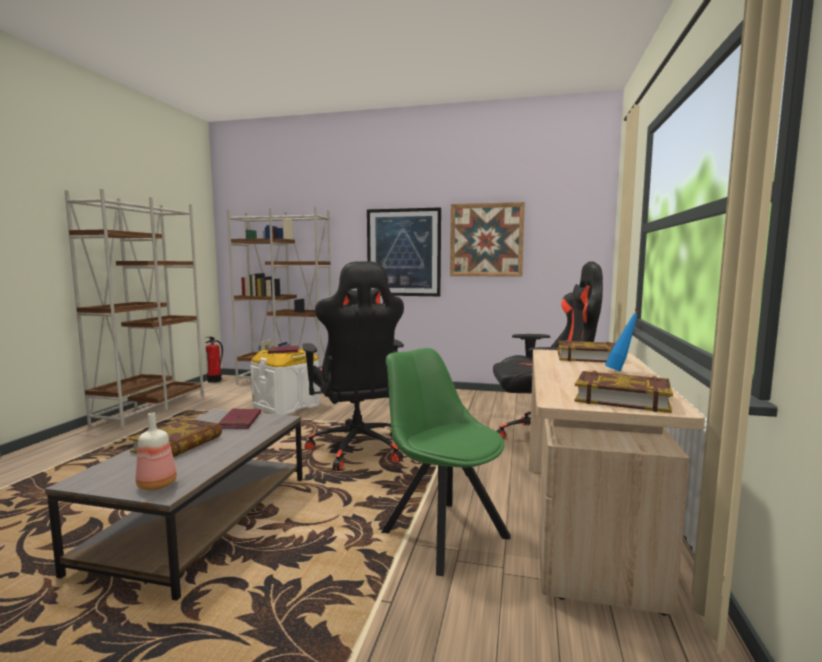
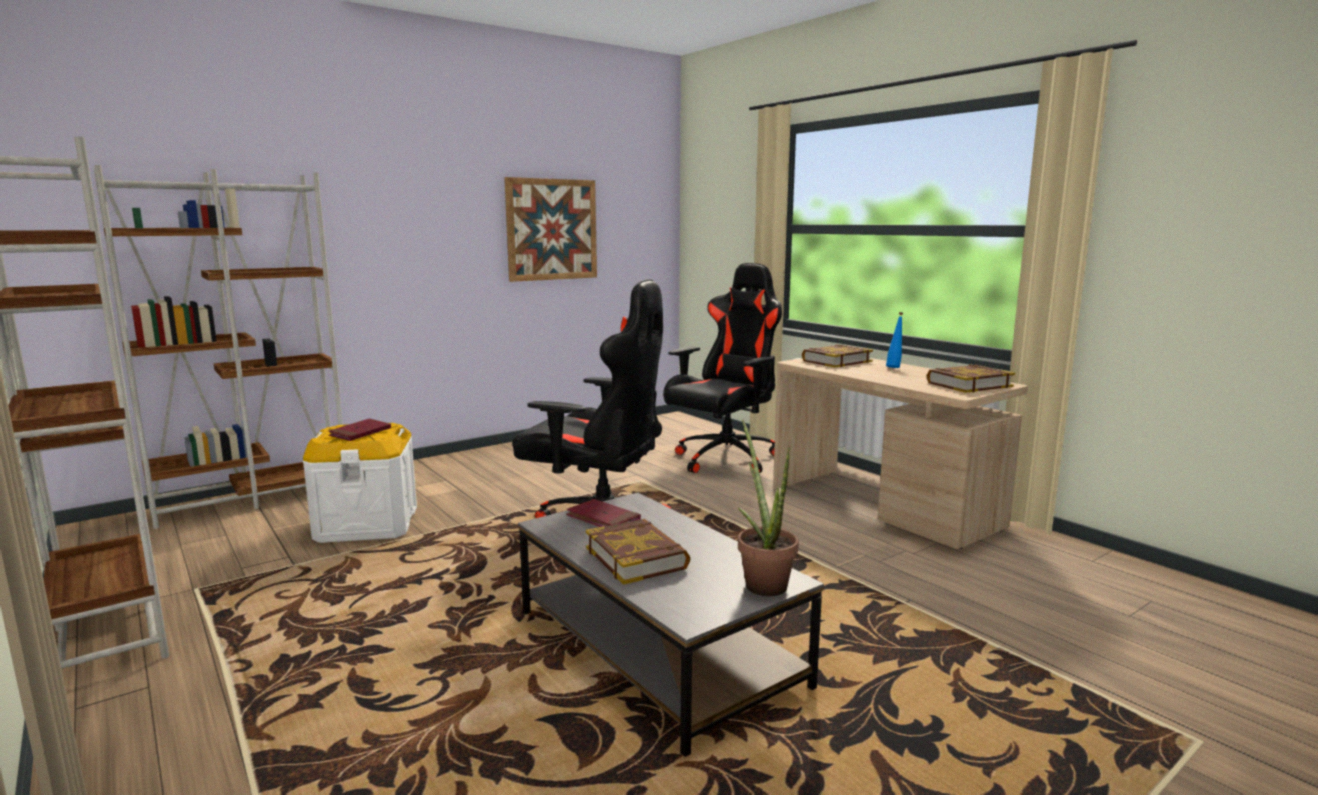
camera: 50 degrees left, 5 degrees up
(158, 485) = (762, 582): bottle -> potted plant
(214, 381) = (79, 539): fire extinguisher -> none
(403, 252) = (439, 248): picture -> none
(442, 533) = (834, 552): green chair -> none

